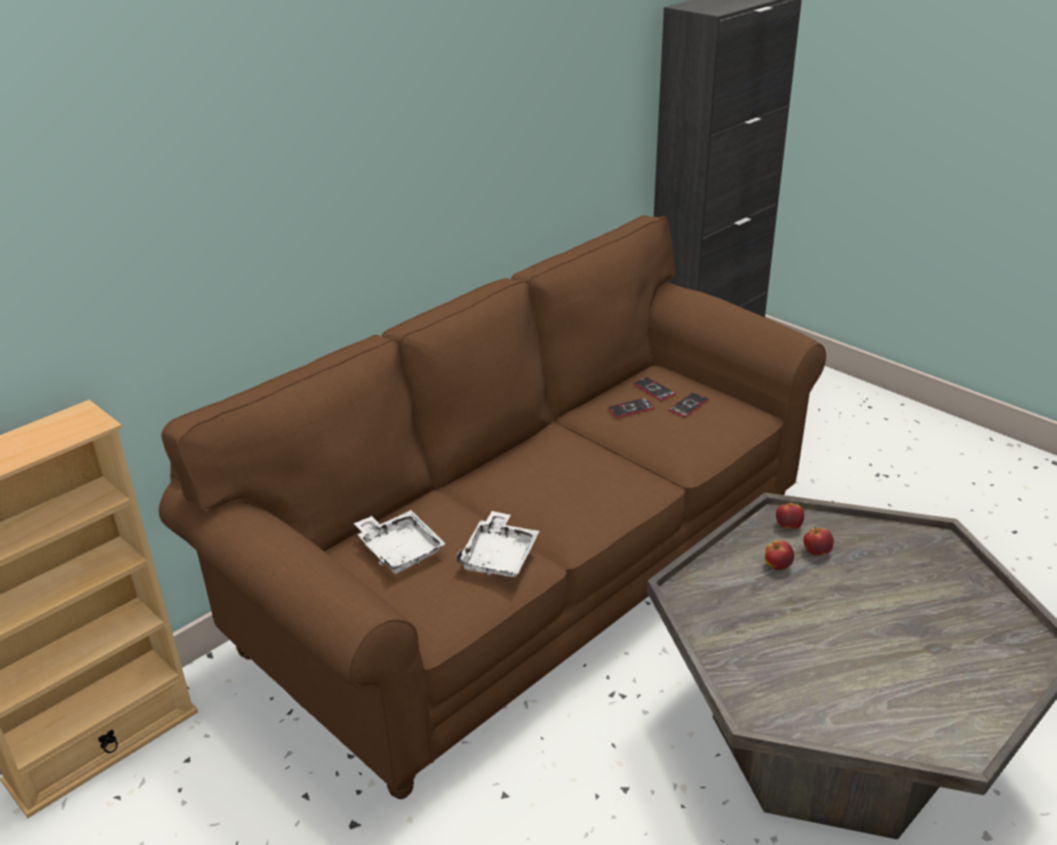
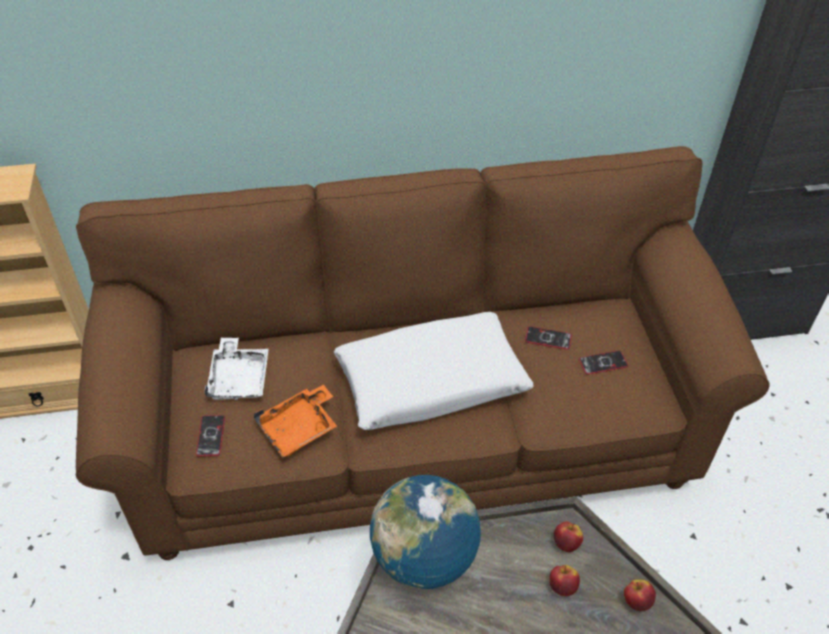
camera: 35 degrees right, 15 degrees up
(499, 556) = (299, 428): white tray -> orange tray
(571, 478) = (431, 382): none -> white pillow
(654, 389) = (590, 328): phone -> phone (211, 436)
(699, 590) = (424, 557): none -> globe
(777, 566) = (513, 577): apple -> apple (636, 601)

